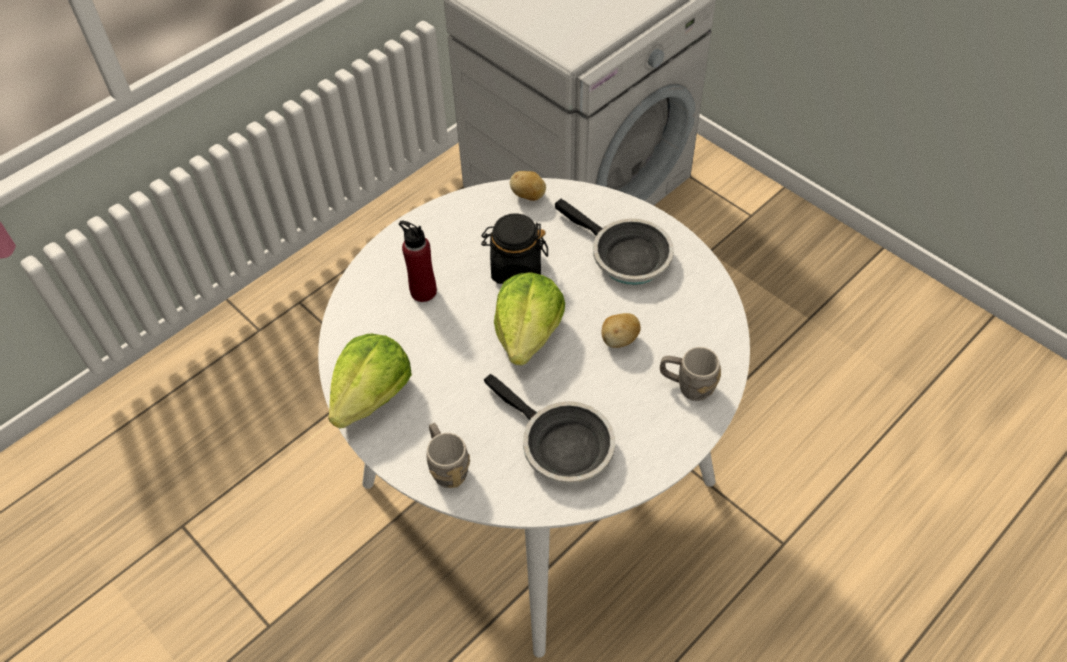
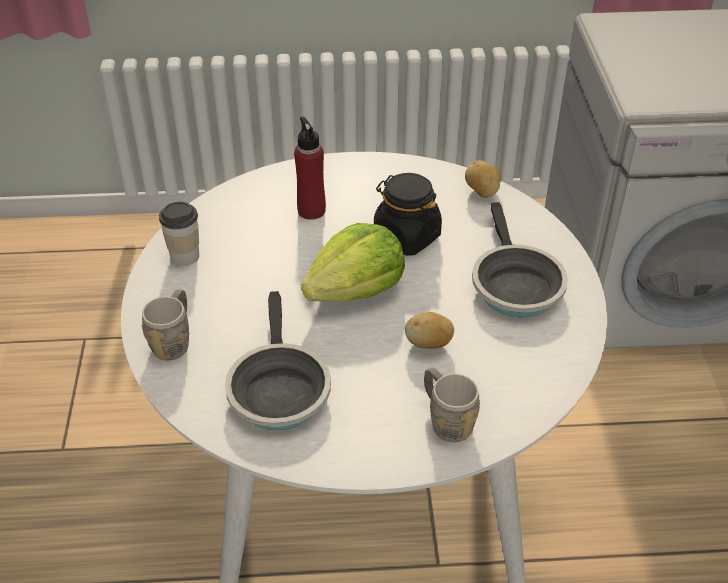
camera: 40 degrees right, 10 degrees down
(372, 395) = (185, 256): lettuce -> cup

